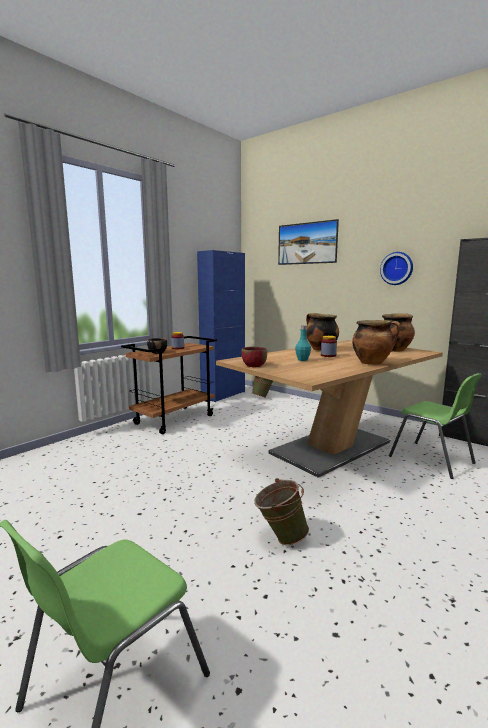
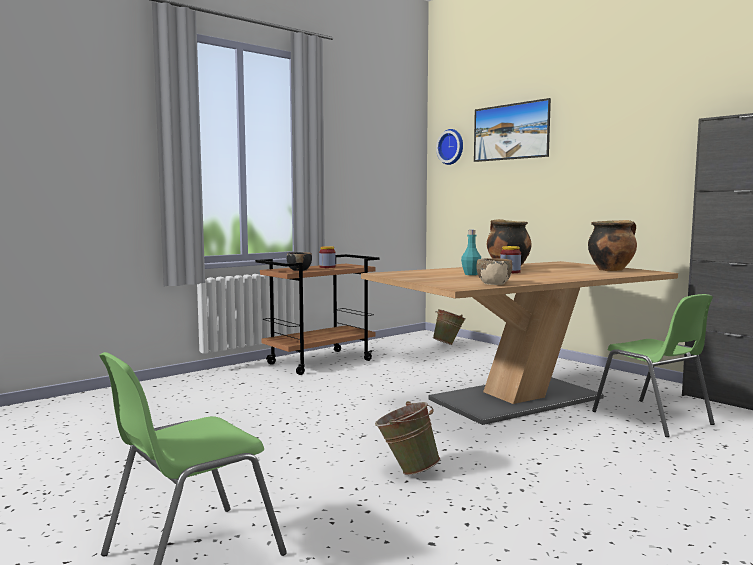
camera: 10 degrees right, 5 degrees down
(223, 395) = (394, 340): blue cabinet -> none
(254, 365) = (403, 277): red bowl -> none
(331, 372) = (493, 283): none -> beige bowl
(372, 363) = (560, 278): cooking pot -> none
(397, 268) = (627, 162): wall clock -> wall clock (451, 147)

